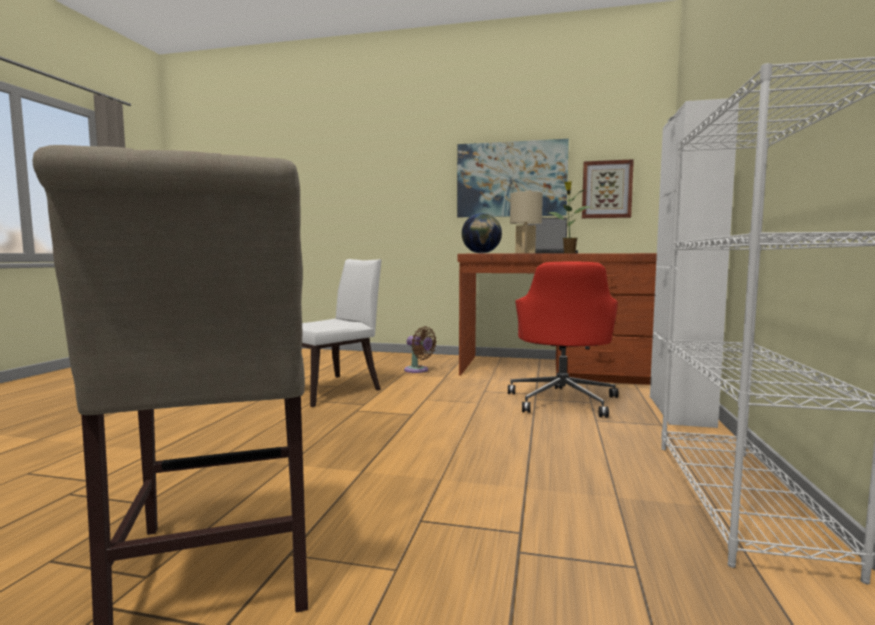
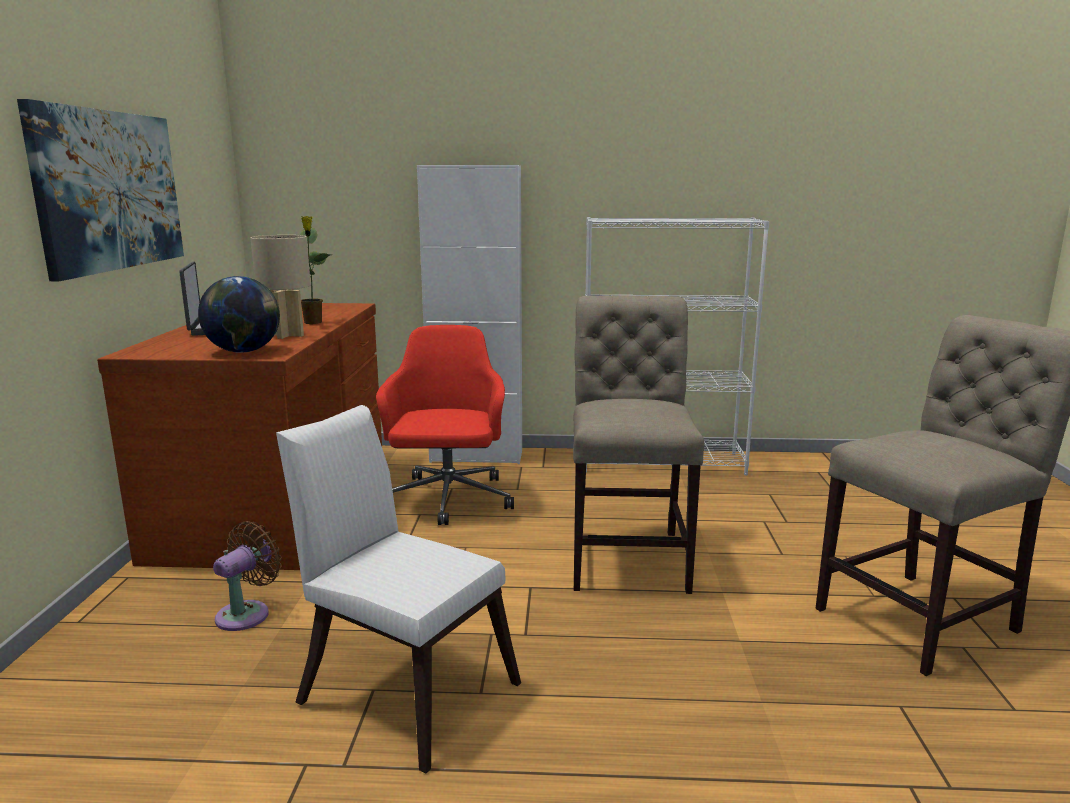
camera: 100 degrees left, 10 degrees up
(448, 446) = (628, 555): none -> beige chair
(563, 400) = (447, 500): red office chair -> red office chair turned 90 degrees counterclockwise
(606, 189) = (201, 209): picture -> none

